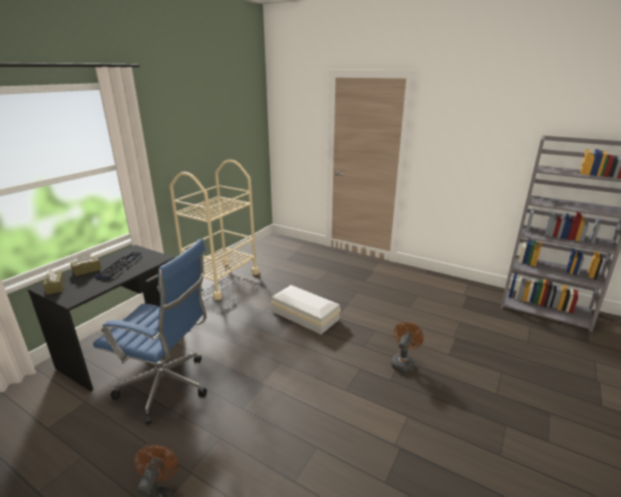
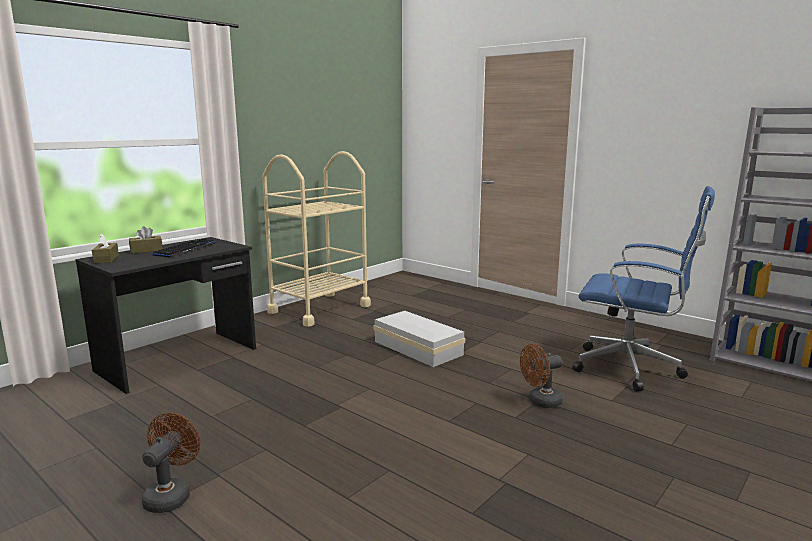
camera: 10 degrees right, 10 degrees down
(168, 387) = (218, 398): blue office chair -> blue office chair (631, 369)
(403, 362) = (540, 402): brown fan -> brown fan turned 150 degrees counterclockwise

